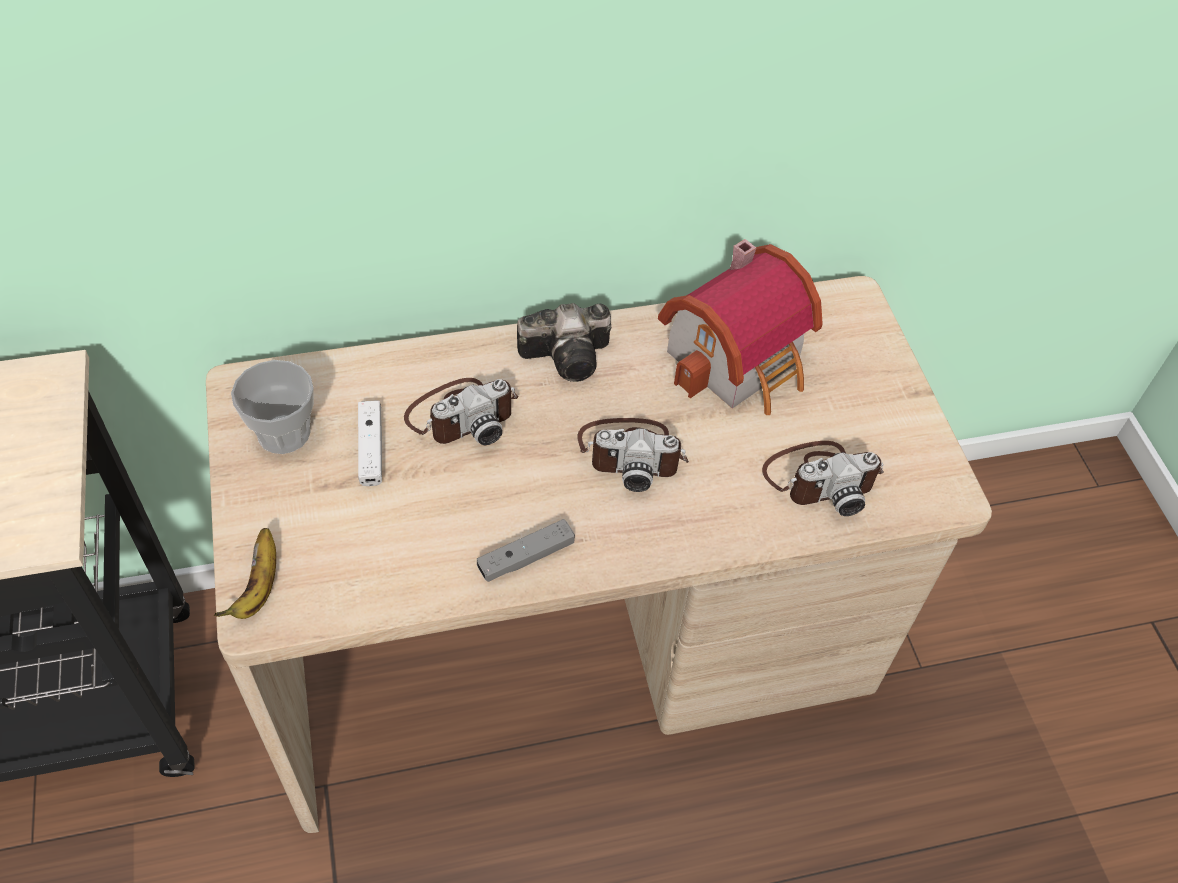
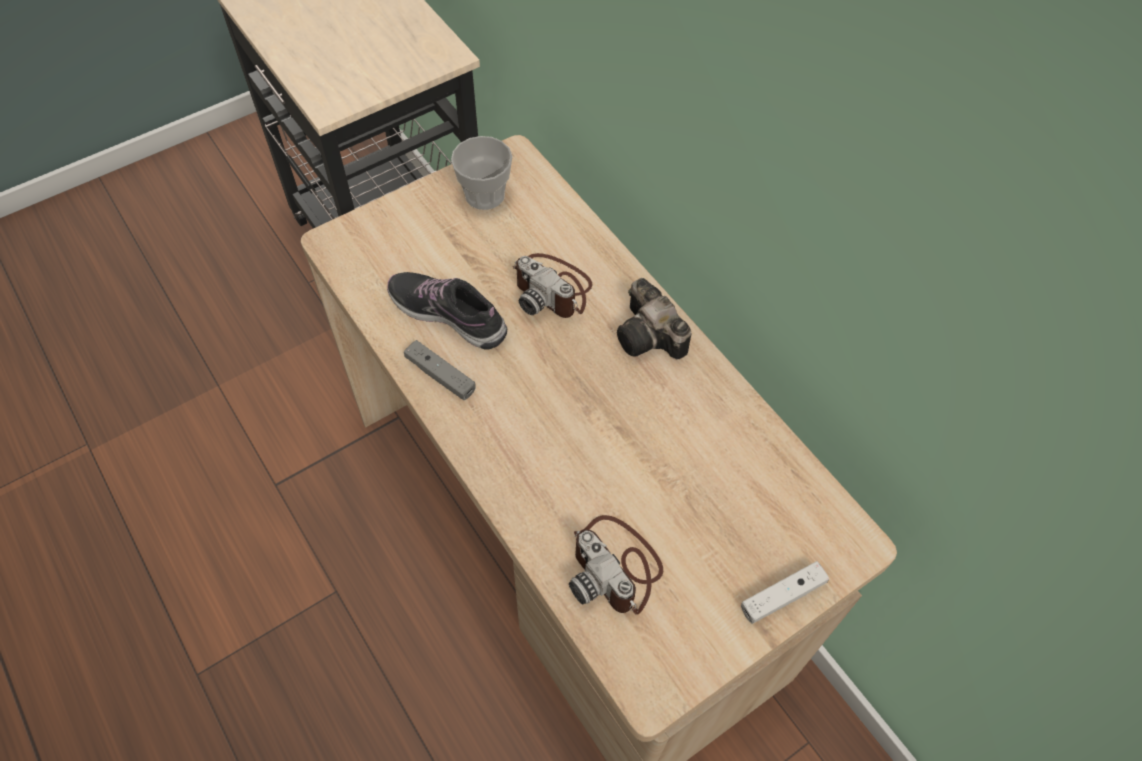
camera: 70 degrees right, 5 degrees up
(258, 587) = (354, 234): banana -> none
(371, 449) = (494, 247): white game controller -> white game controller (782, 596)
(444, 524) = (448, 315): none -> shoe
(632, 453) = (572, 413): camera -> none
(741, 360) = (718, 465): toy house -> none

